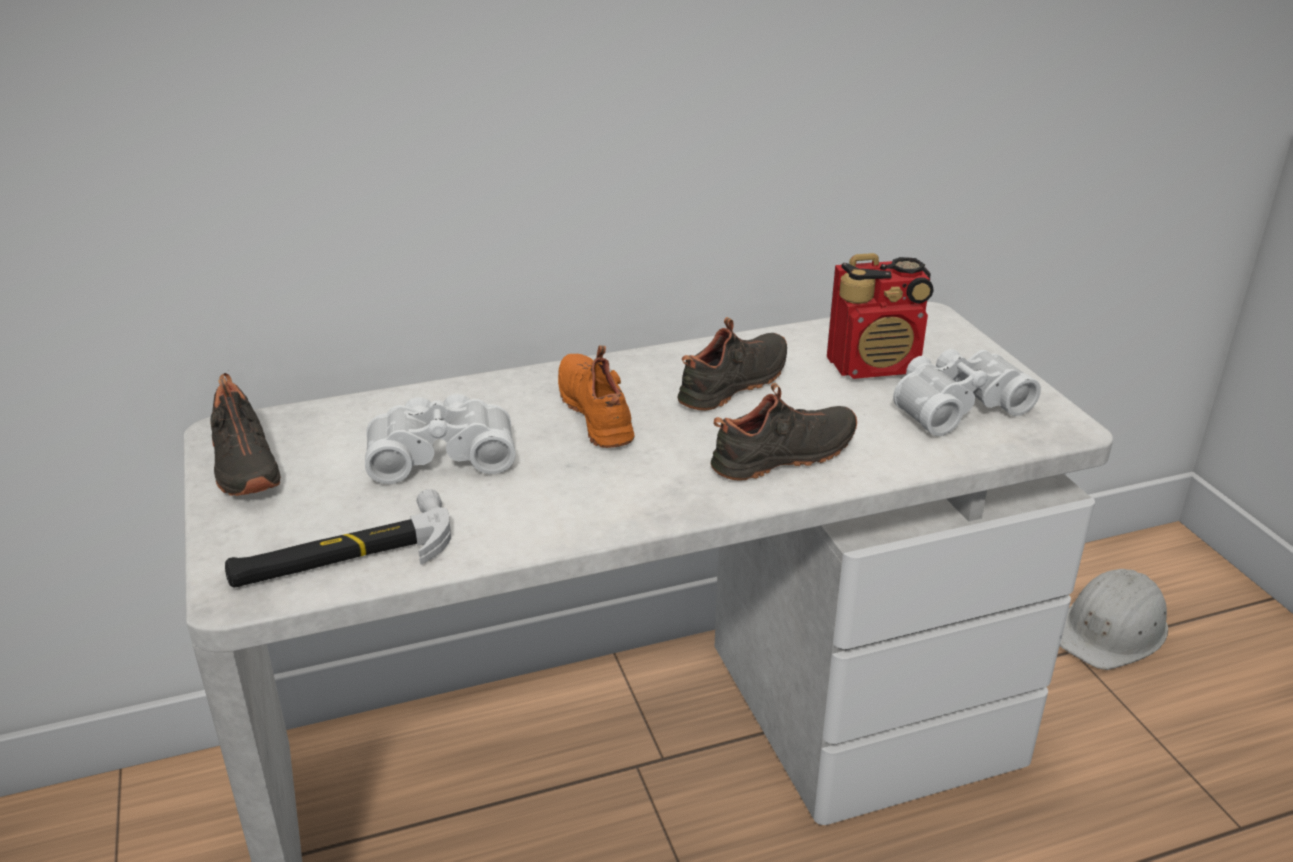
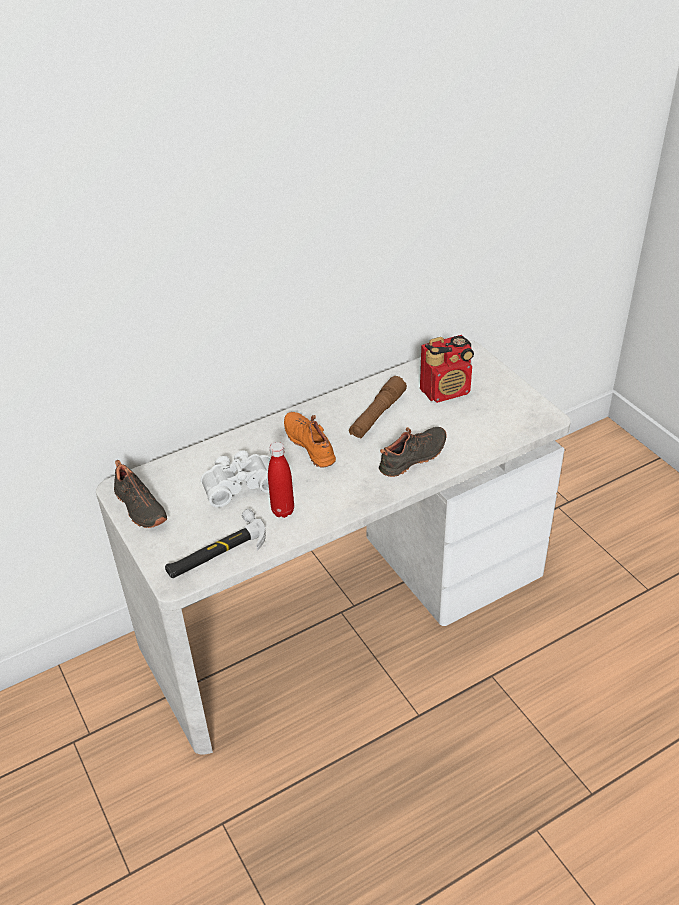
camera: 10 degrees left, 10 degrees up
(501, 506) = (283, 511): none -> red bottle
(736, 385) = (377, 415): black shoe -> brown flashlight
(955, 405) = (491, 411): white binoculars -> none
(1112, 630) = (577, 491): white hard hat -> none

